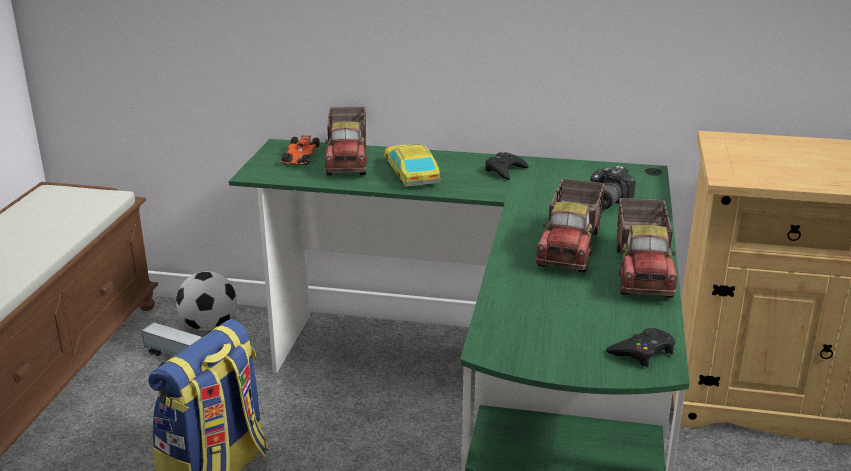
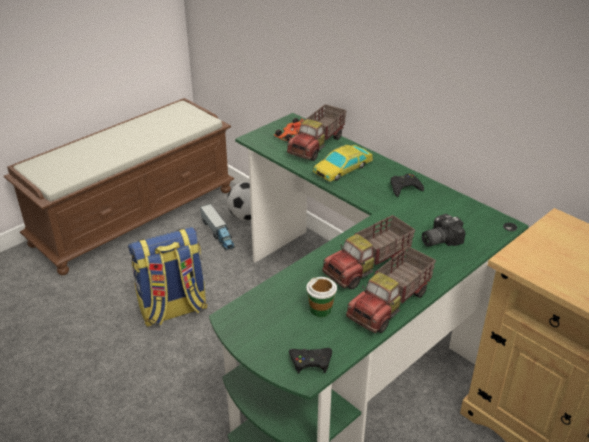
camera: 35 degrees right, 10 degrees up
(411, 172) = (343, 168): toy car -> toy car turned 150 degrees counterclockwise
(580, 302) = (321, 309): none -> cup

